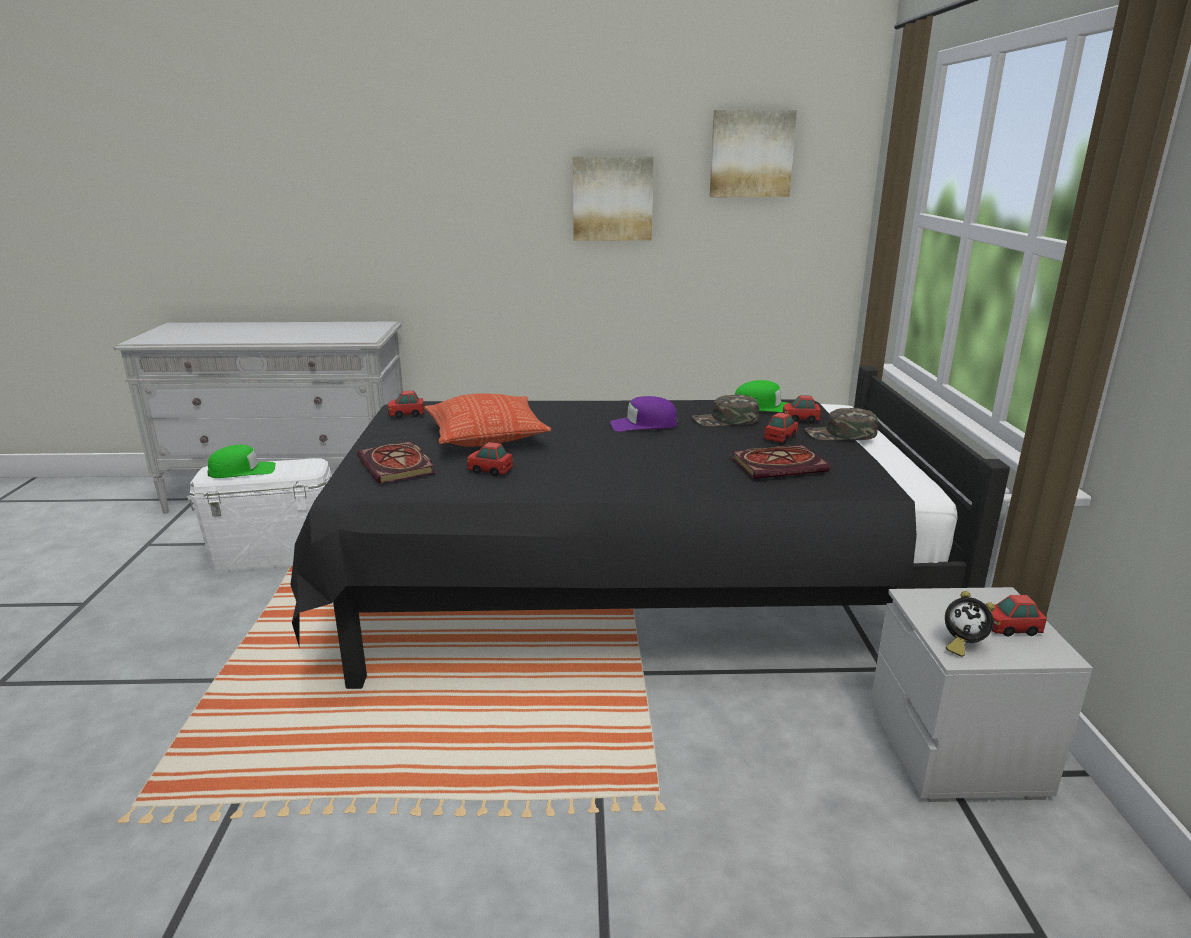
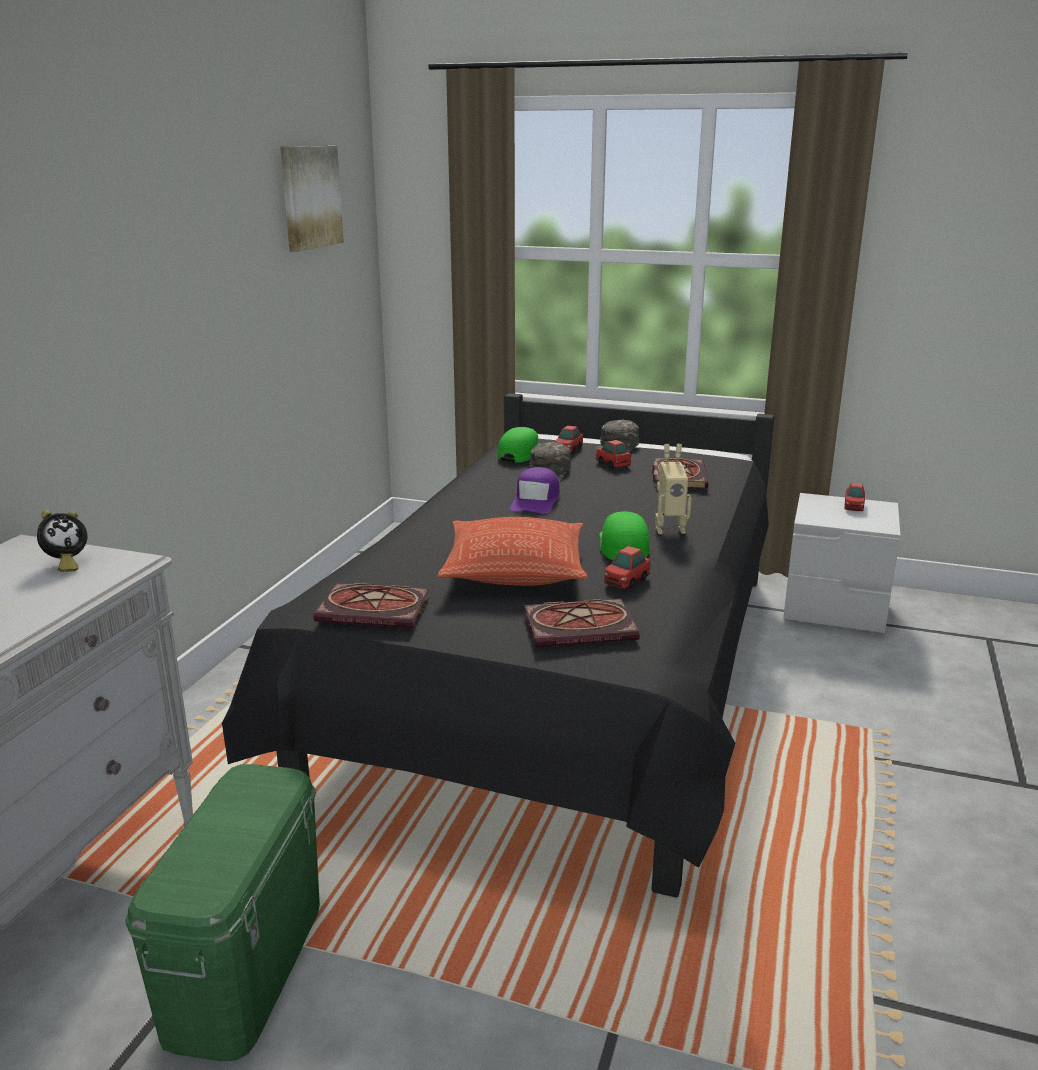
camera: 70 degrees left, 0 degrees up
(242, 471) = (213, 853): green cap -> green cap (623, 546)
(275, 554) = (245, 967): white storage box -> green storage box
(406, 415) = (376, 609): toy car -> book
(612, 198) = (219, 268): picture -> none
(624, 474) = (669, 528): none -> toy robot
(961, 644) = (871, 523): alarm clock -> alarm clock (66, 564)

